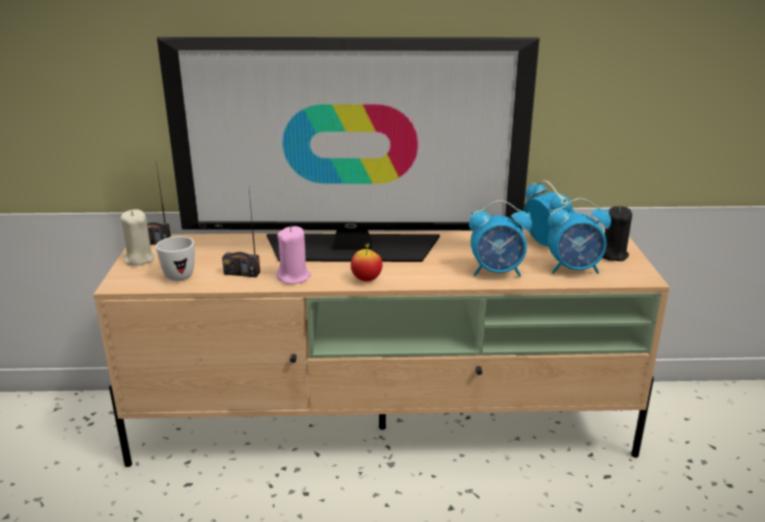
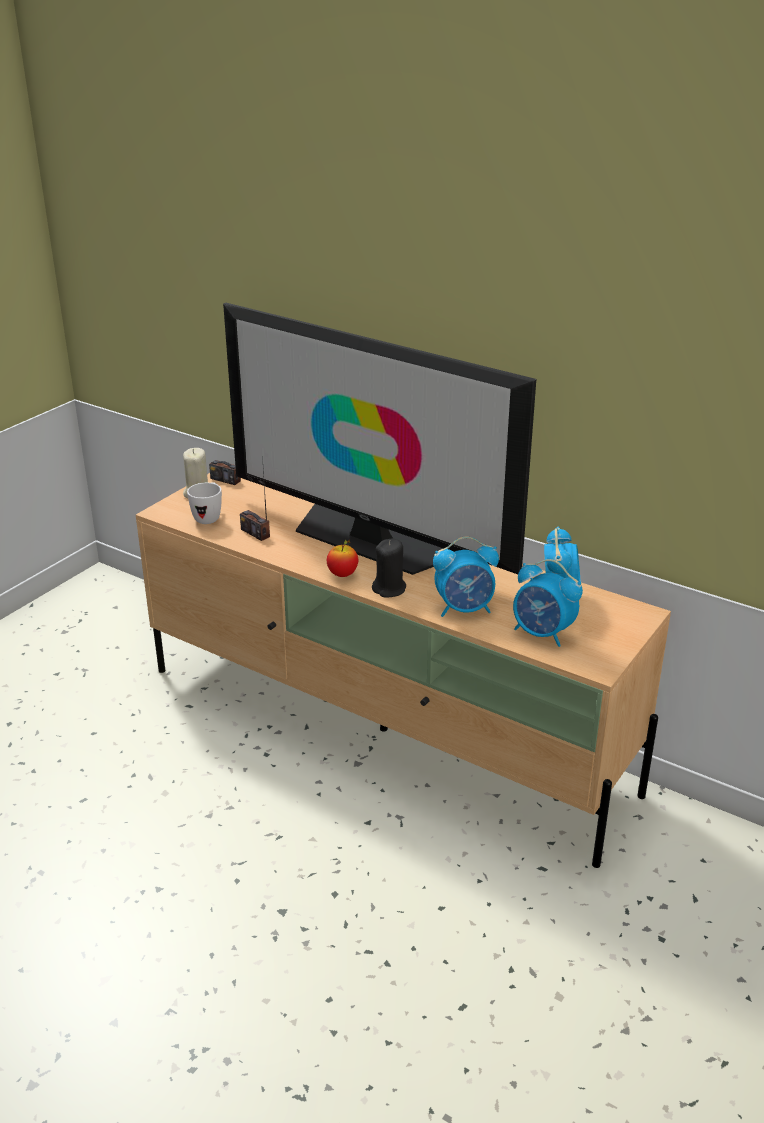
camera: 35 degrees right, 5 degrees up
(294, 277) = (289, 551): pink candle -> none
(497, 272) = (464, 609): alarm clock -> alarm clock turned 45 degrees counterclockwise
(612, 255) = (607, 634): black candle -> black candle (389, 589)

